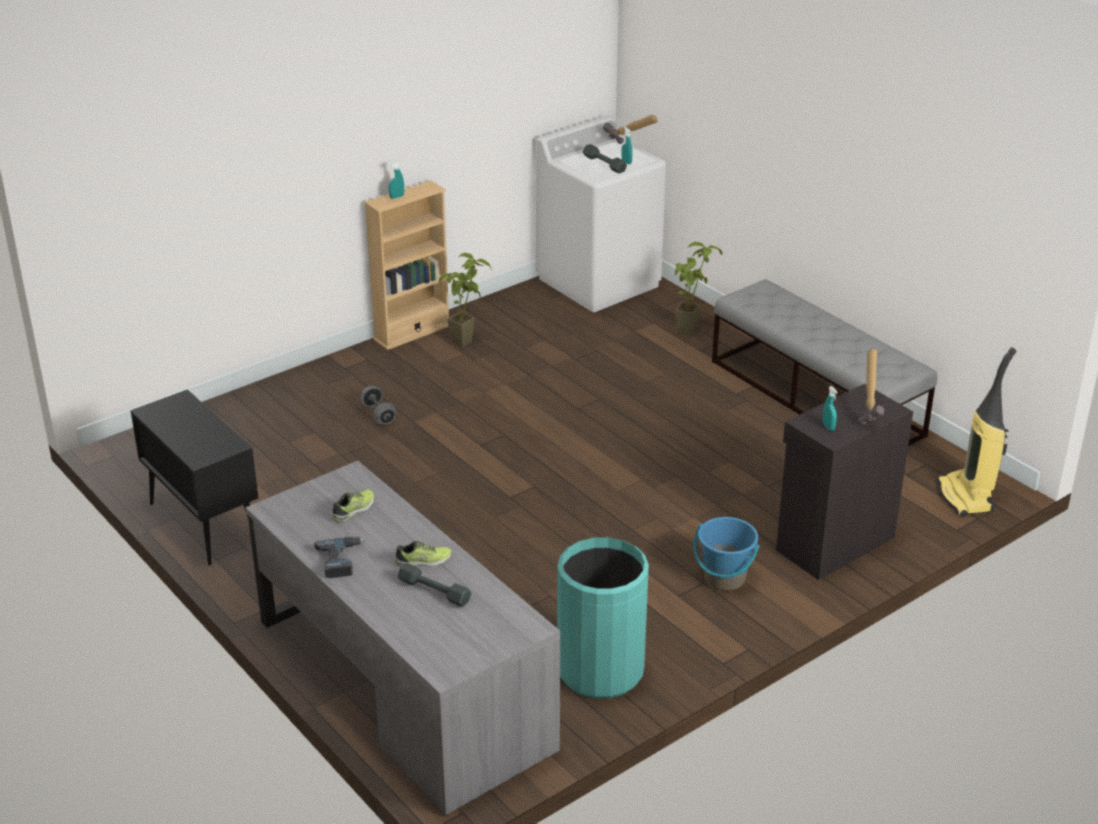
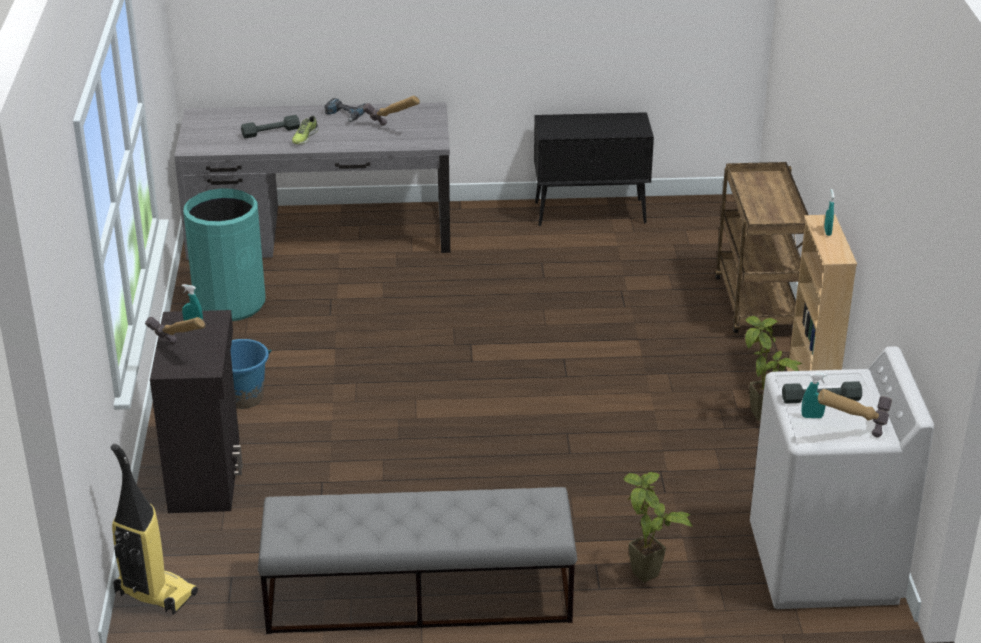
camera: 125 degrees right, 0 degrees up
(304, 386) = (757, 306): none -> brown cart
(354, 510) = (391, 132): shoe -> hammer
(378, 415) = (668, 326): grey dumbbell -> none

